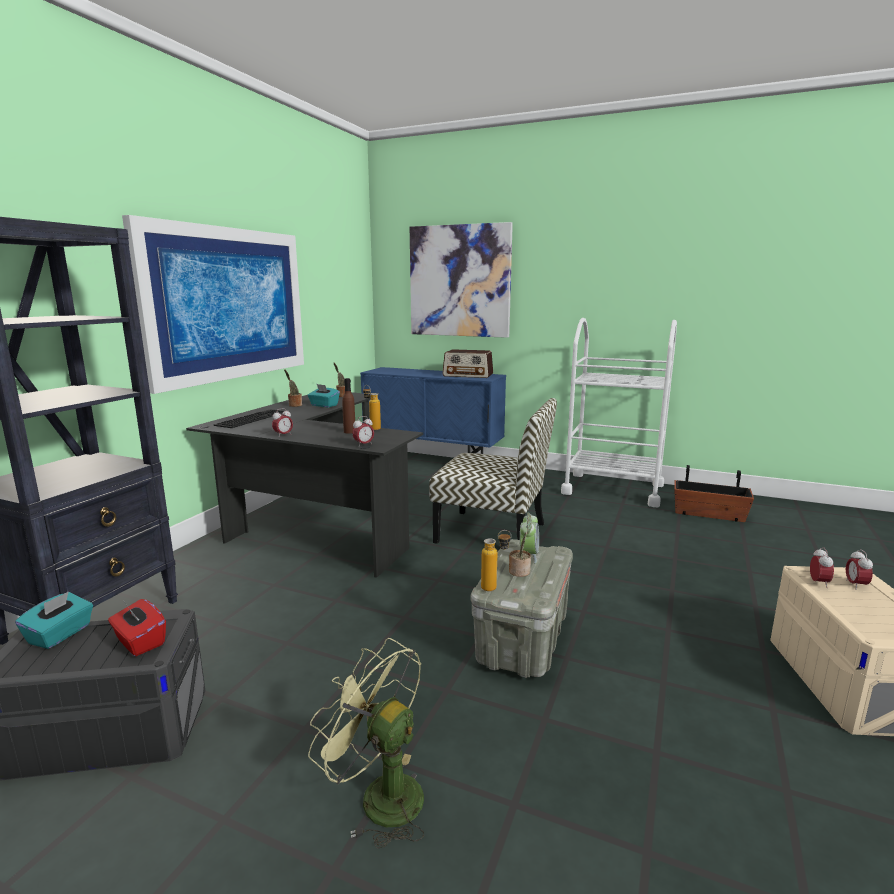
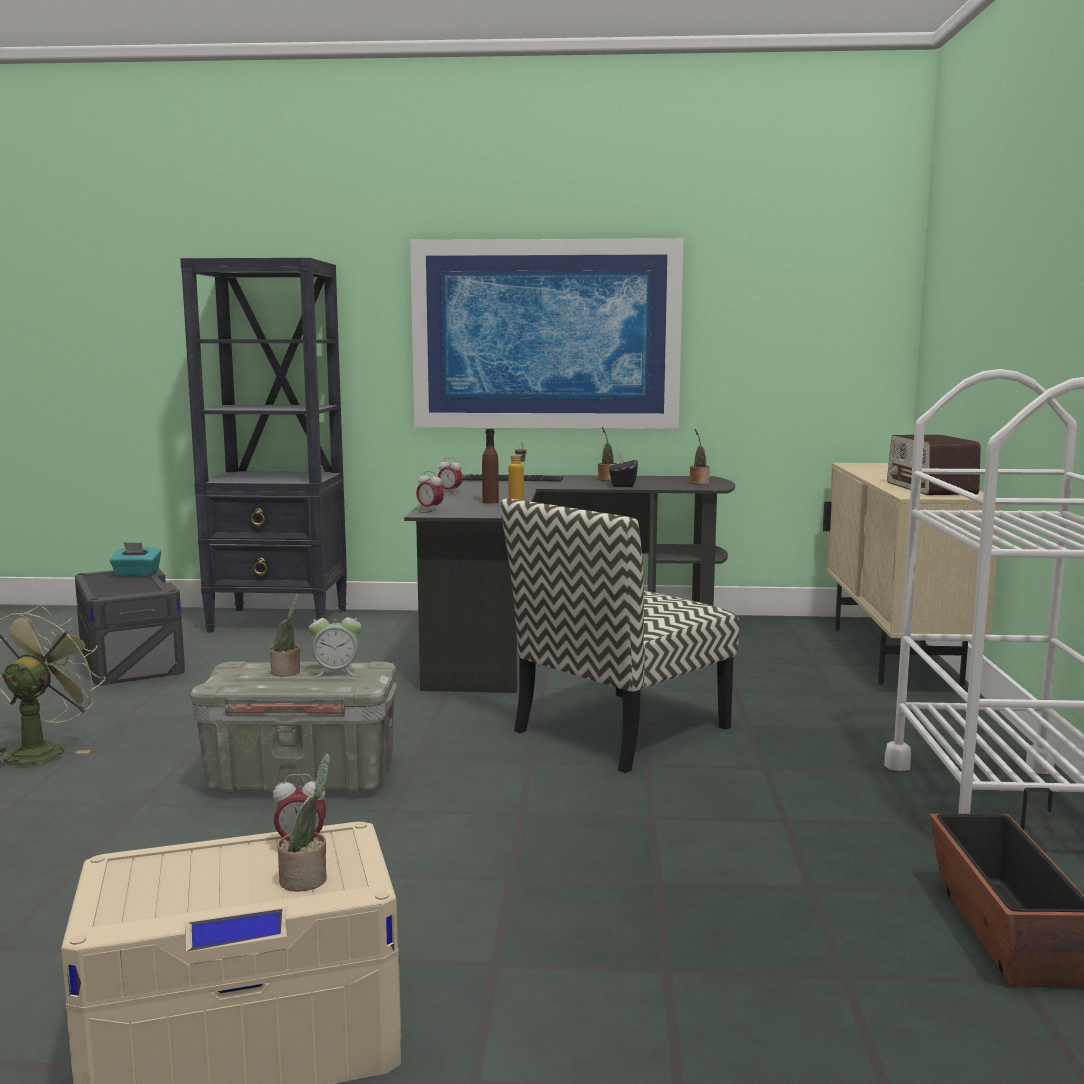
camera: 70 degrees right, 5 degrees down
(139, 642) = (124, 590): red tissue box -> none
(324, 405) = (623, 485): turquoise tissue box -> black tissue box
(433, 462) = (894, 656): blue cabinet -> beige cabinet
(459, 281) = (980, 296): picture -> none
(493, 533) = (620, 730): chair -> chair turned 45 degrees clockwise
(495, 587) = (240, 666): bottle -> none
(855, 585) = (307, 879): alarm clock -> potted plant

